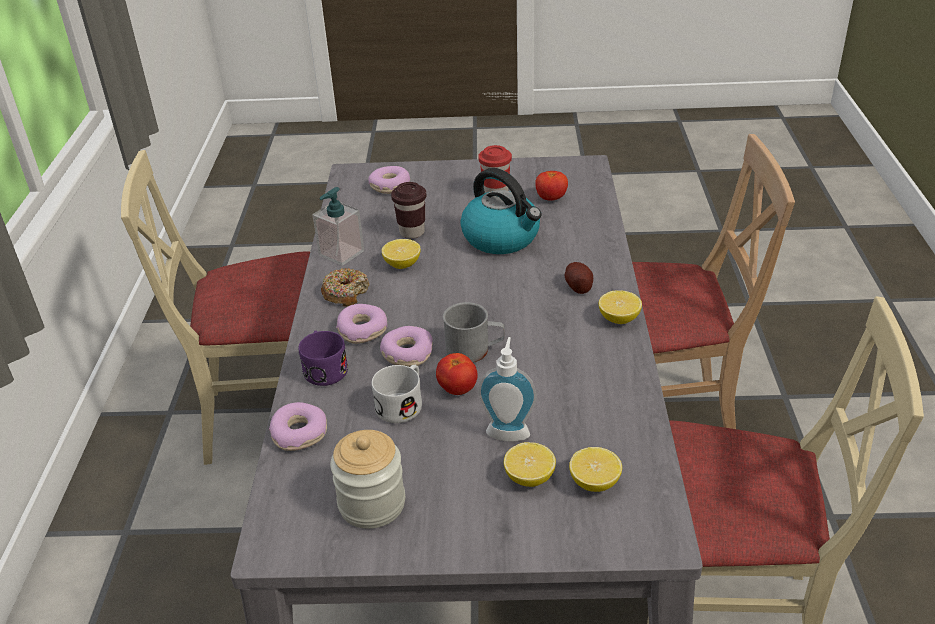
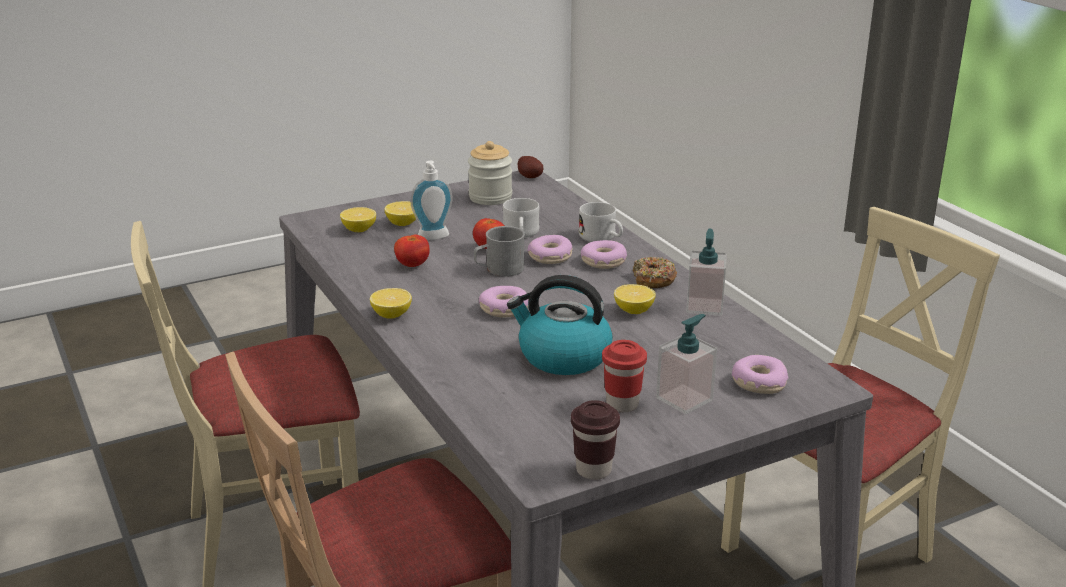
camera: 150 degrees right, 10 degrees down
(300, 433) = (572, 210): donut -> donut (504, 309)
(324, 367) = (602, 238): purple mug -> white mug
(412, 232) = (663, 340): brown cup -> brown cup (593, 470)
(451, 187) = (684, 399): none -> soap dispenser
(551, 198) = (549, 415): tomato -> tomato (412, 265)
(578, 287) = (446, 331): potato -> potato (530, 176)

